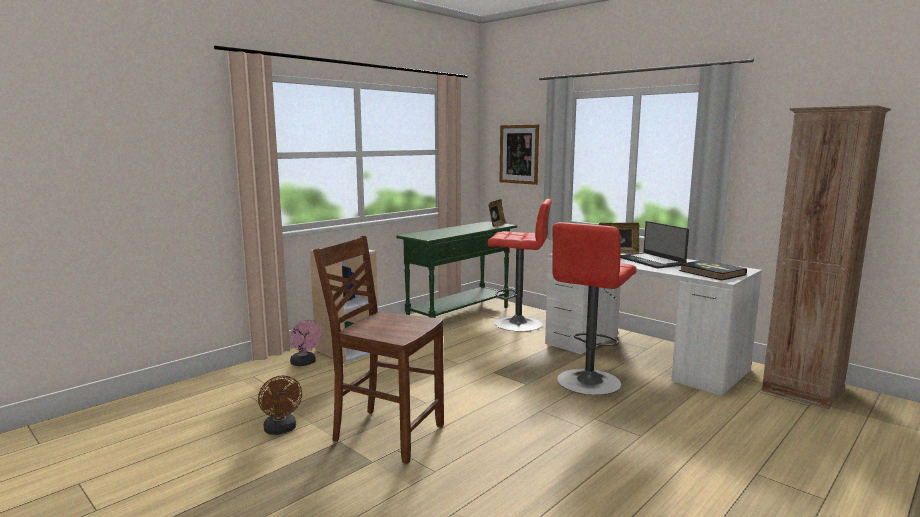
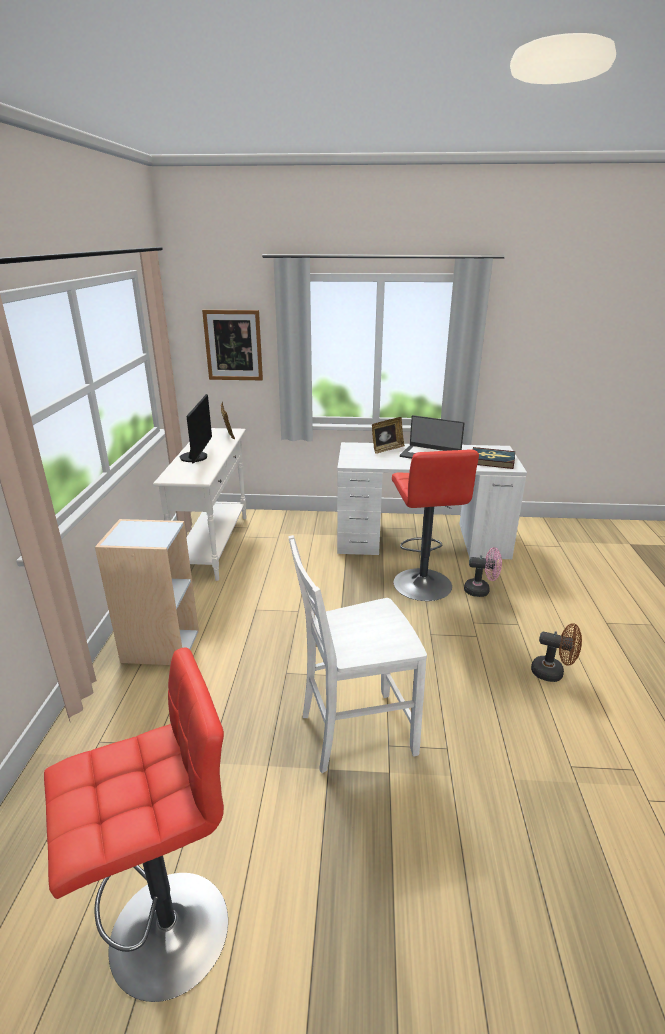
camera: 40 degrees left, 15 degrees up
(281, 430) = (251, 794): brown fan -> brown fan (552, 673)
(305, 363) = (137, 688): pink fan -> pink fan (481, 590)
(386, 433) = (354, 732): brown chair -> white chair
(449, 230) = (197, 457): none -> monitor
(460, 315) = (214, 545): green console table -> white console table
(518, 324) = (284, 537): red stool -> red stool (171, 933)
(804, 389) = (542, 531): brown cabinet -> none

